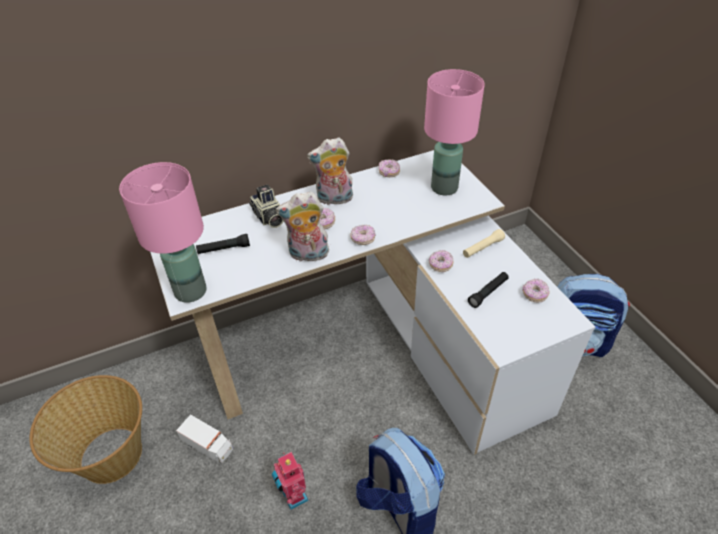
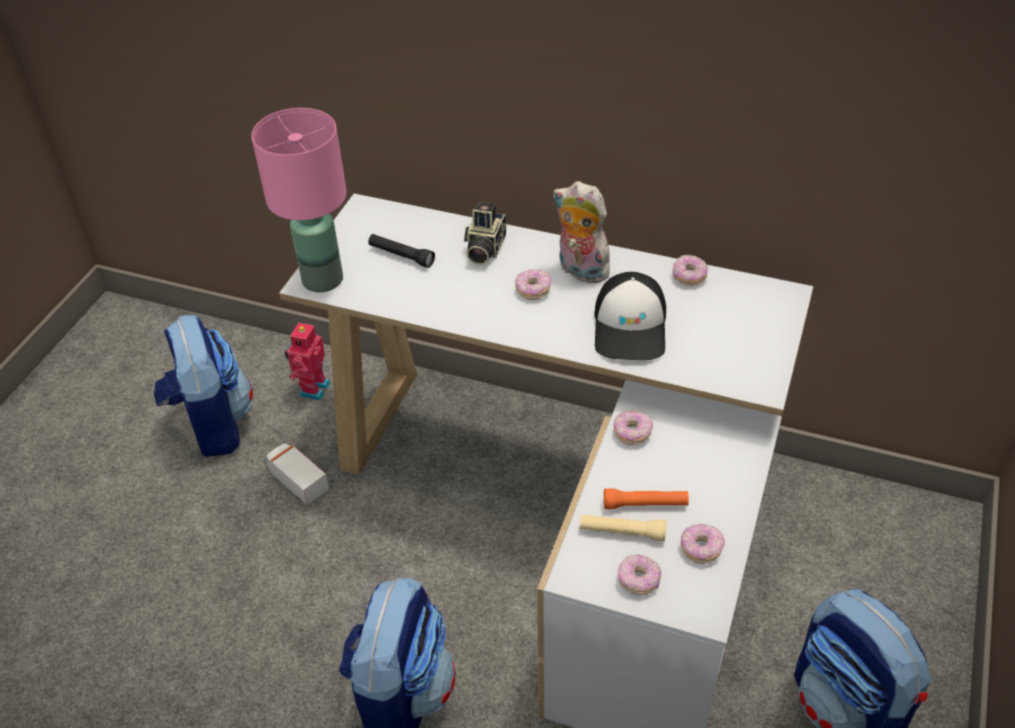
camera: 45 degrees right, 0 degrees up
(110, 456) = (212, 424): basket -> backpack
(208, 445) = (297, 481): toy truck -> toy truck turned 150 degrees clockwise
(293, 496) = (316, 594): toy robot -> toy robot (312, 388)
(307, 255) = (471, 316): plush toy -> none
(363, 239) = (551, 336): donut -> donut (638, 580)
(394, 211) = (631, 327): none -> cap
(444, 187) = (733, 336): pink table lamp -> none
(482, 248) = (714, 450): beige flashlight -> beige flashlight (622, 532)
(488, 293) = (645, 504): black flashlight -> orange flashlight

